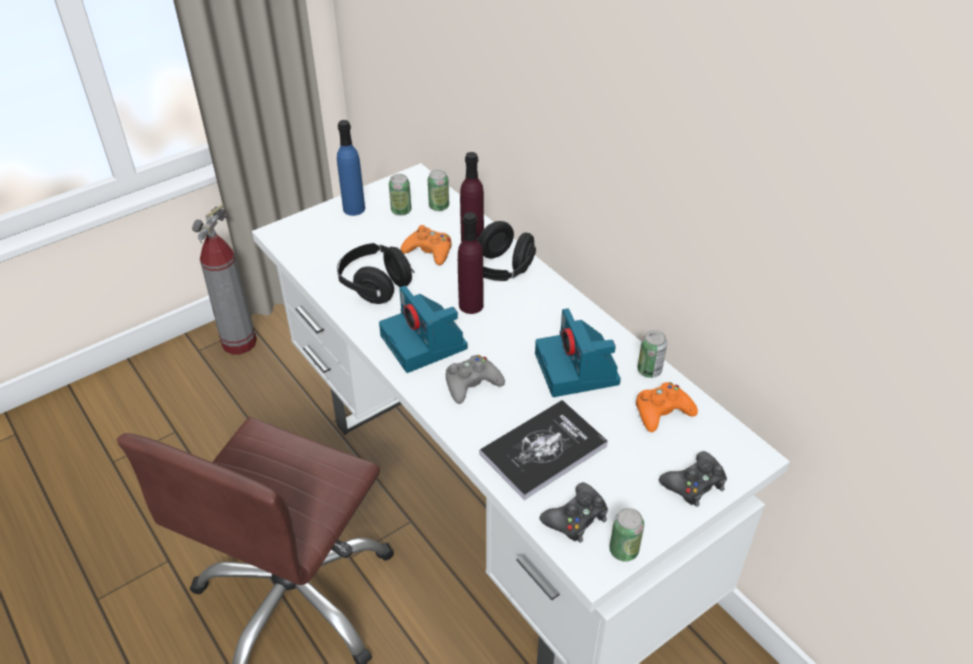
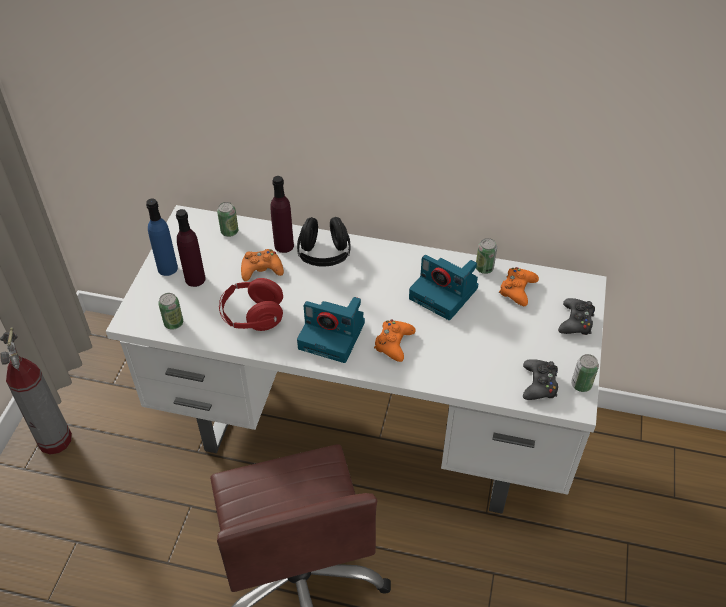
camera: 40 degrees left, 5 degrees up
(375, 285) = (252, 316): black headphones -> red headphones
(401, 211) = (205, 250): can -> can (173, 323)
(471, 305) = (333, 291): purple bottle -> purple bottle (195, 279)
(472, 384) = (393, 343): grey game controller -> orange game controller
(543, 450) = (479, 356): book -> none

